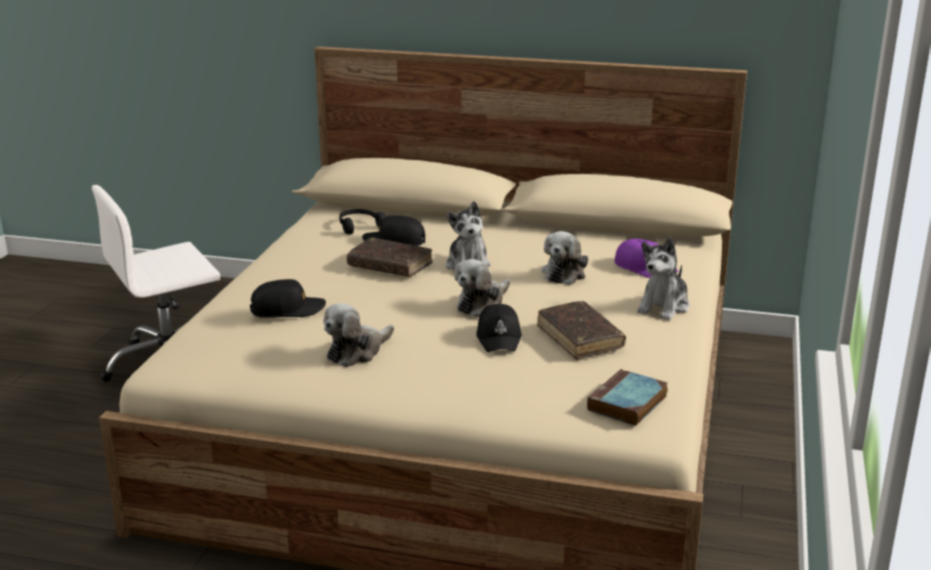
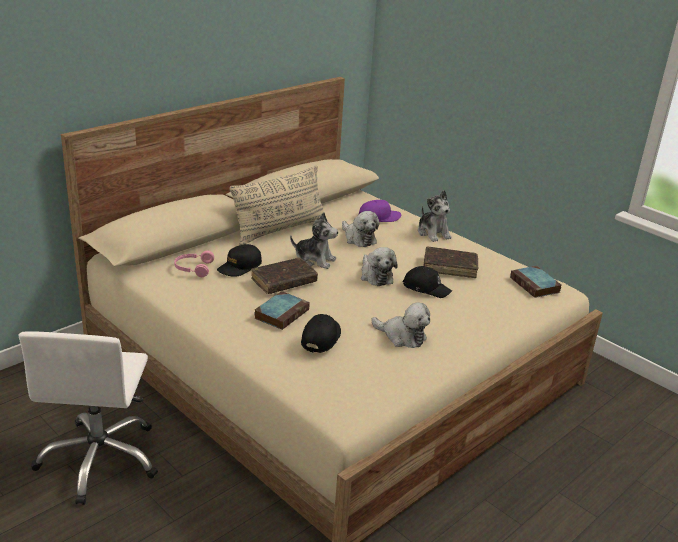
camera: 60 degrees left, 5 degrees up
(322, 283) = (282, 313): none -> book
(357, 352) = (402, 336): plush toy -> plush toy turned 45 degrees counterclockwise
(359, 226) = (193, 268): black headphones -> pink headphones
(512, 234) = (280, 230): none -> beige pillow

